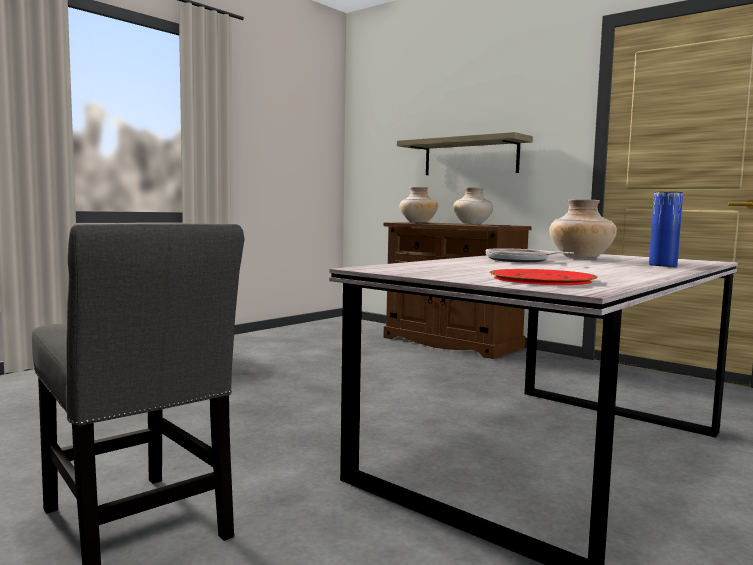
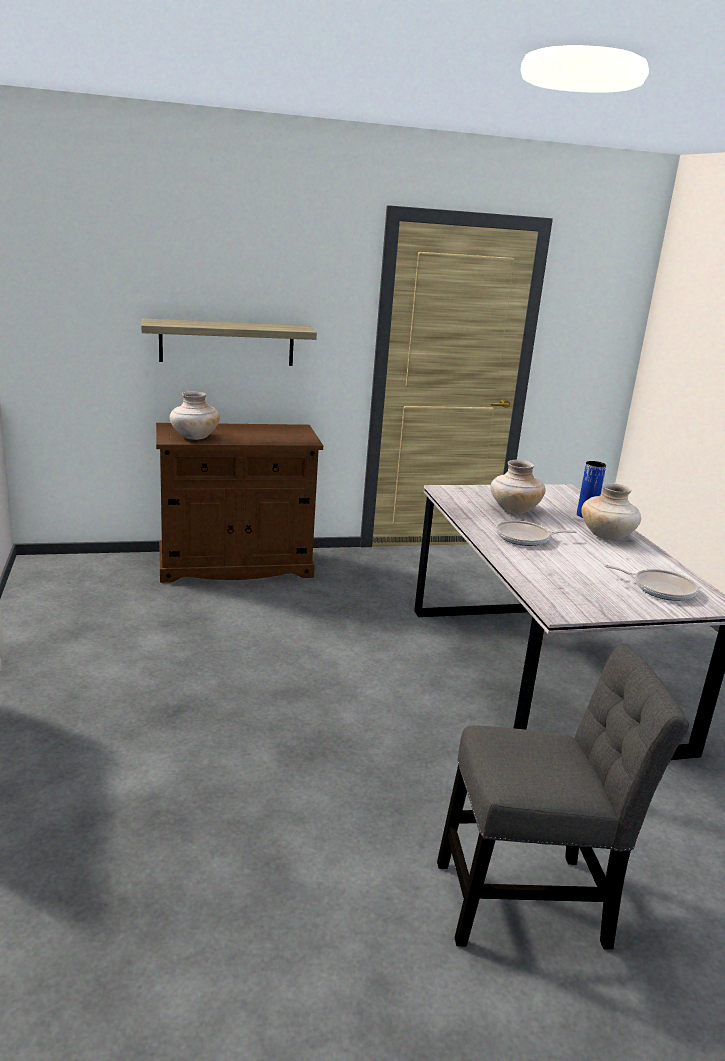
camera: 55 degrees left, 15 degrees up
(472, 224) = (252, 430): beige vase -> beige vase (607, 536)
(542, 279) = (660, 589): red plate -> frying pan

